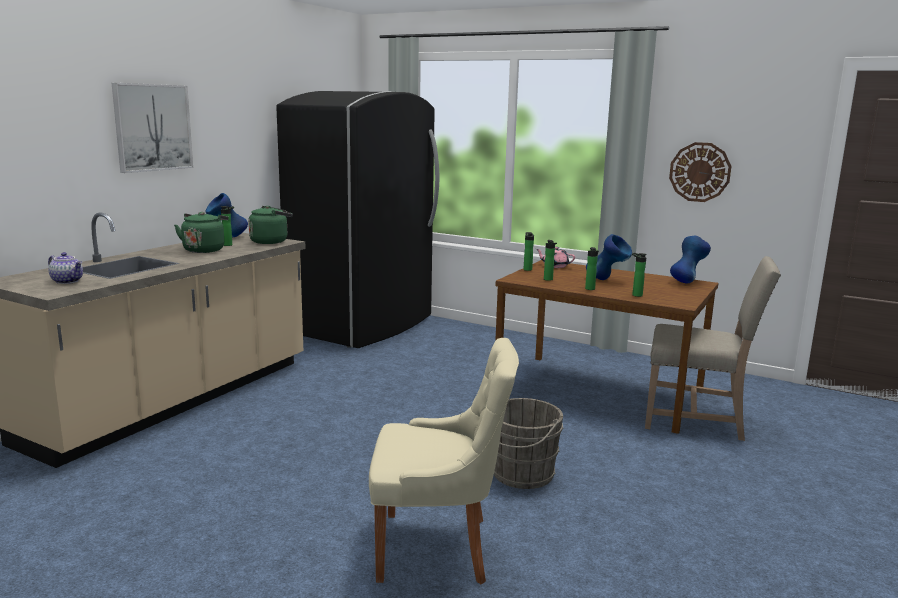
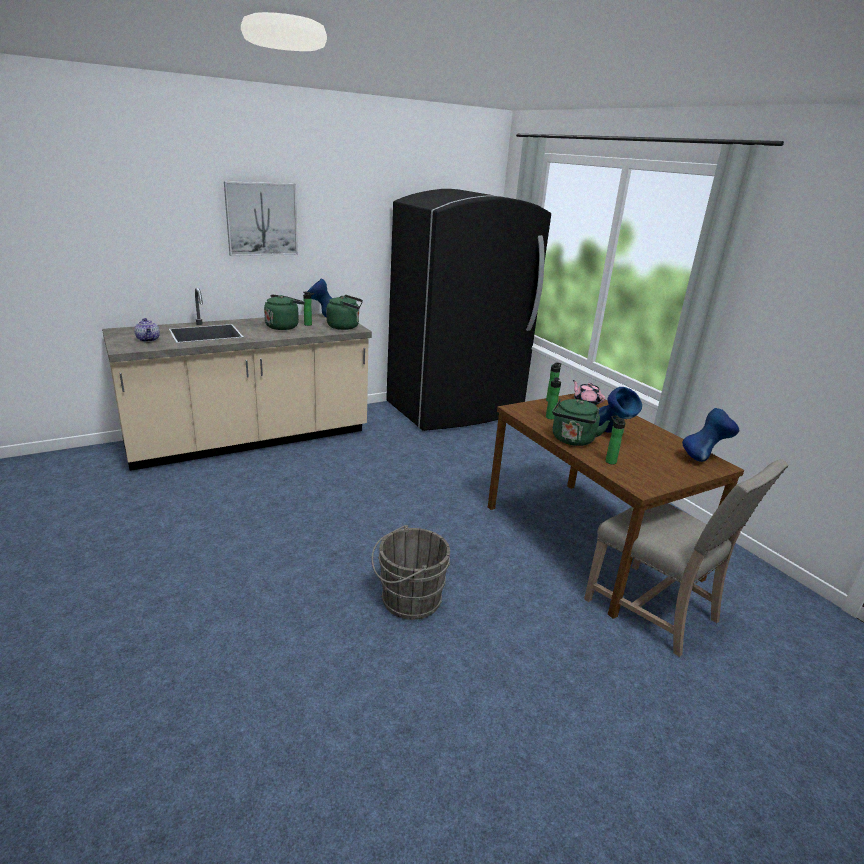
camera: 30 degrees right, 10 degrees up
(439, 548) = (266, 639): beige chair -> none
(590, 289) = (573, 440): bottle -> green kettle
(699, 172) = (789, 330): wall clock -> none

